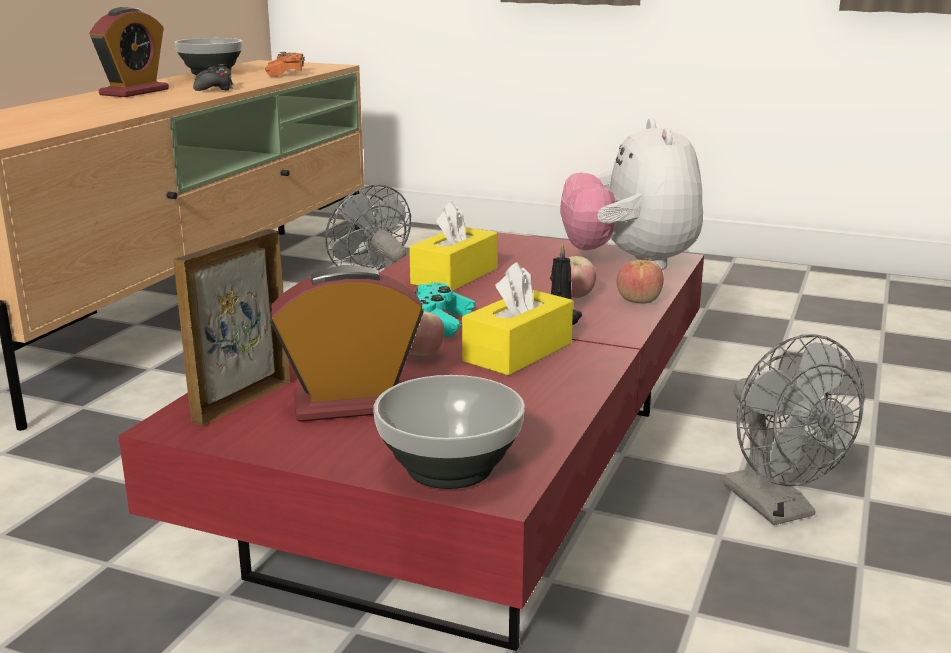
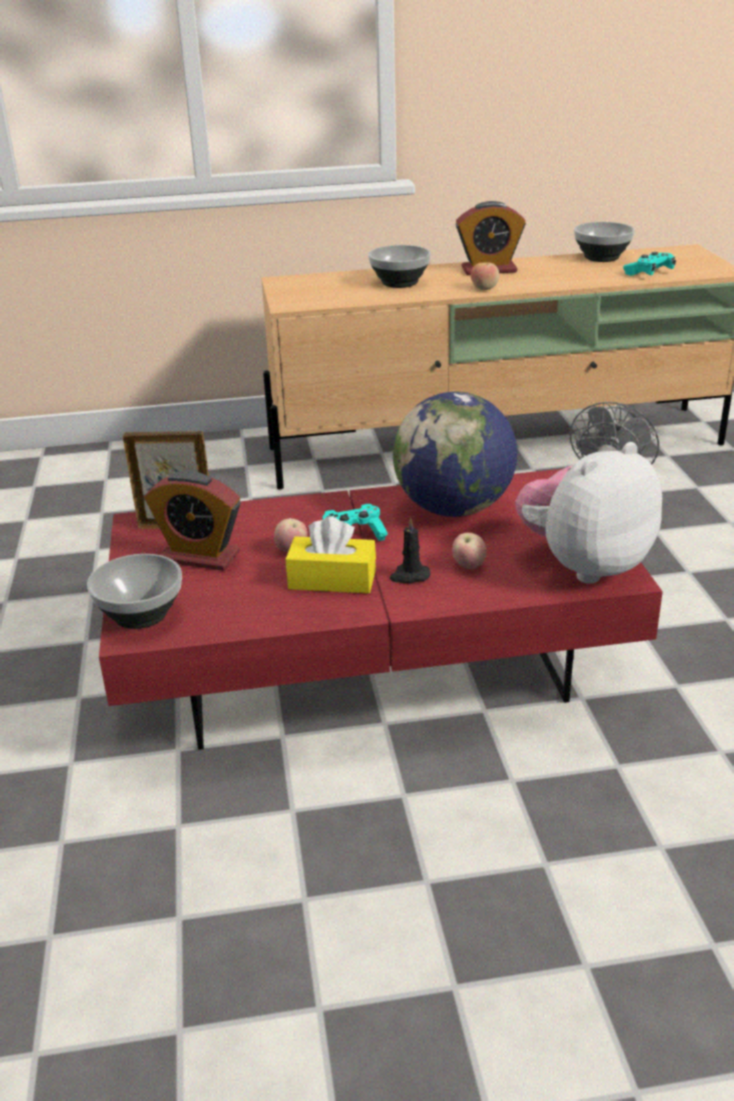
camera: 60 degrees right, 10 degrees up
(72, 111) = (400, 283): none -> bowl
(214, 88) = (543, 280): black game controller -> none
(285, 73) = (649, 273): orange game controller -> turquoise game controller
(351, 404) = (199, 556): alarm clock -> alarm clock turned 150 degrees clockwise
(454, 276) = (454, 509): yellow tissue box -> globe
(638, 301) = (492, 594): apple -> apple (484, 288)
(778, 508) = (476, 815): grey fan -> none

